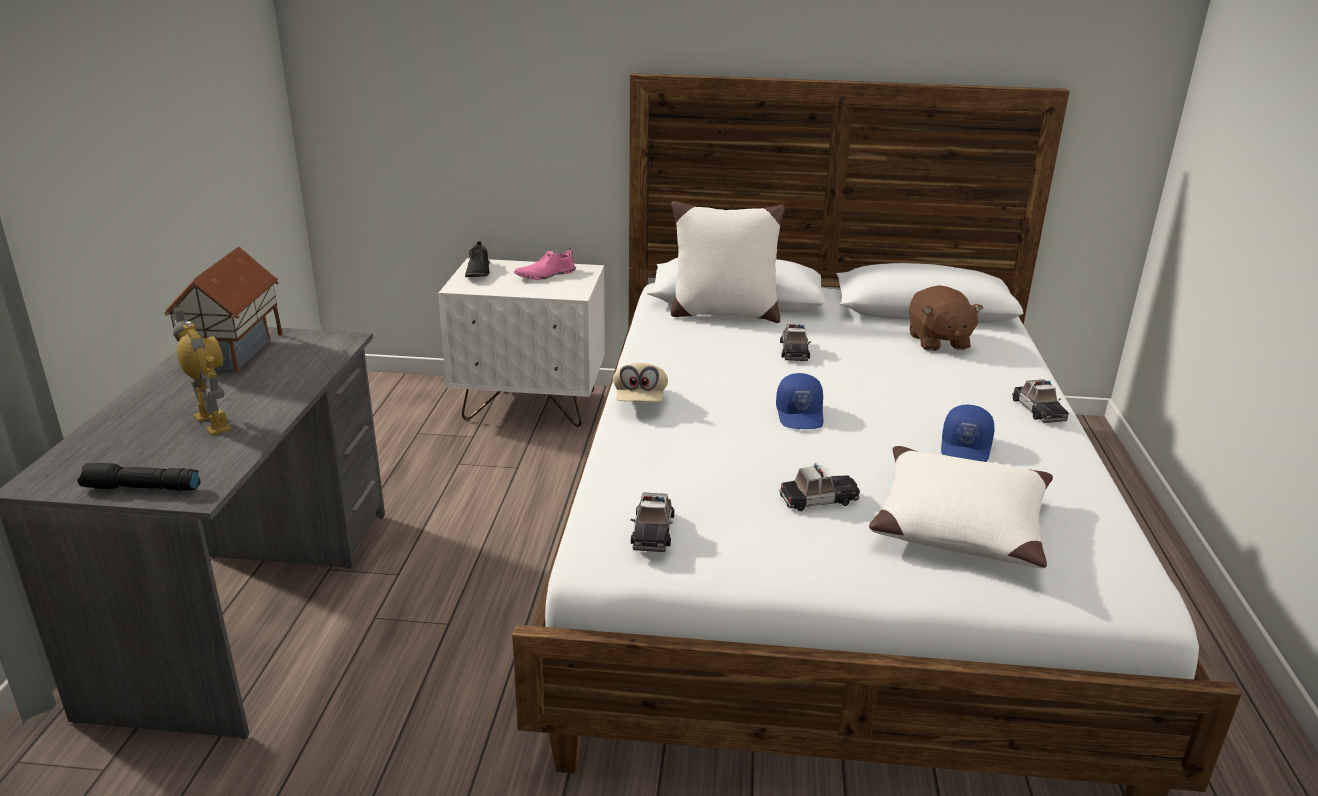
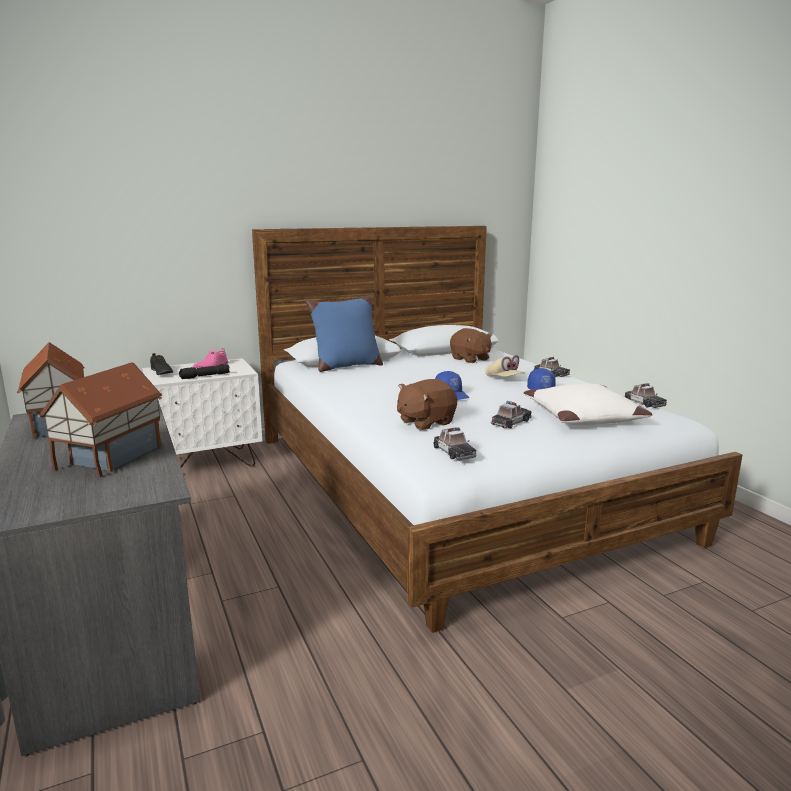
camera: 30 degrees left, 10 degrees down
(141, 488) = (109, 499): black flashlight -> black flashlight (204, 376)
(213, 422) = (109, 457): toy robot -> toy house
(640, 401) = (358, 407): beige cap -> beige cap (504, 379)
(690, 460) = (425, 422): none -> brown plush toy
(723, 313) = (346, 366): white pillow -> blue pillow
(794, 351) = (408, 373): toy car -> toy car (644, 403)

